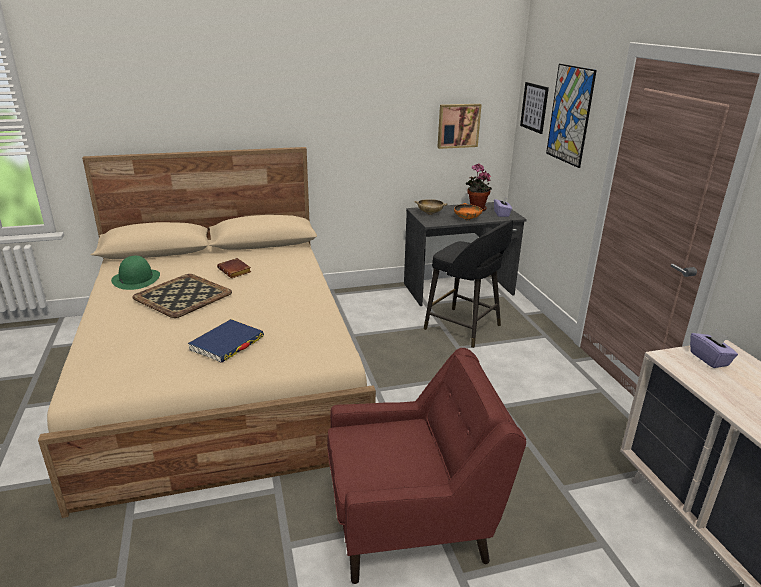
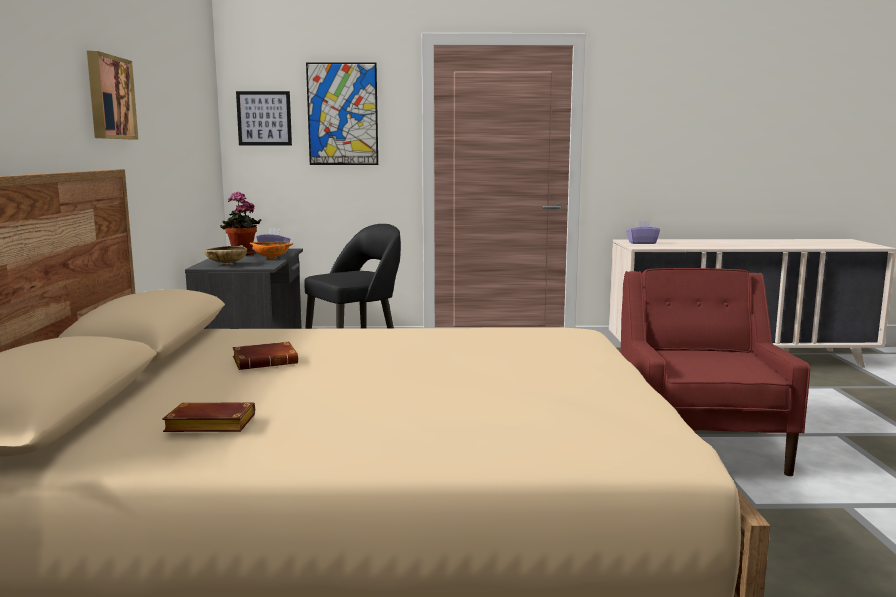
camera: 75 degrees left, 15 degrees down
(136, 279) = (208, 426): green hat -> brown book
(181, 295) = (355, 384): tray -> none
(227, 343) = (543, 366): blue book -> none
(458, 125) = (197, 145): picture -> picture (109, 97)

